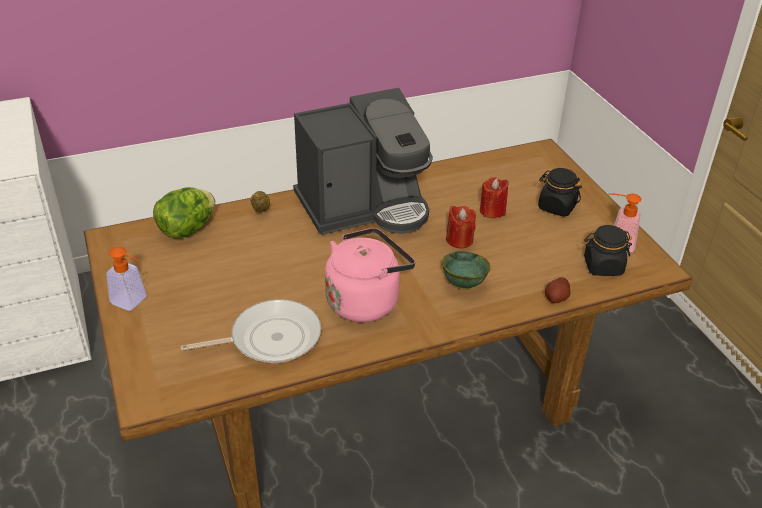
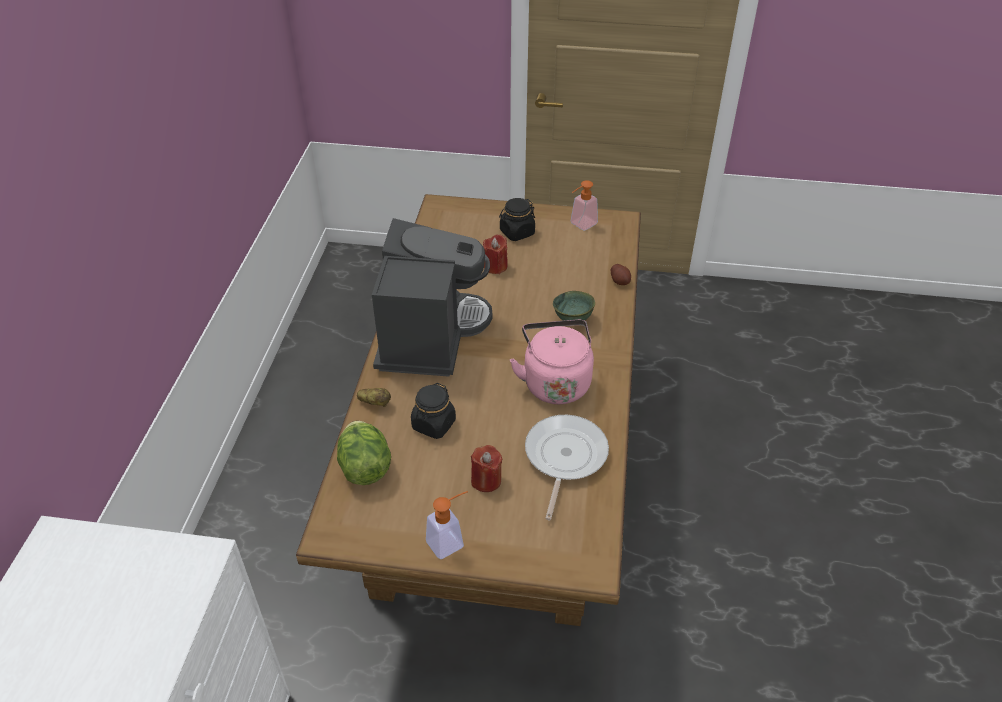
camera: 60 degrees left, 5 degrees up
(459, 240) = (518, 299): red candle -> red candle (486, 480)
(602, 266) = (601, 244): black jar -> black jar (433, 424)

